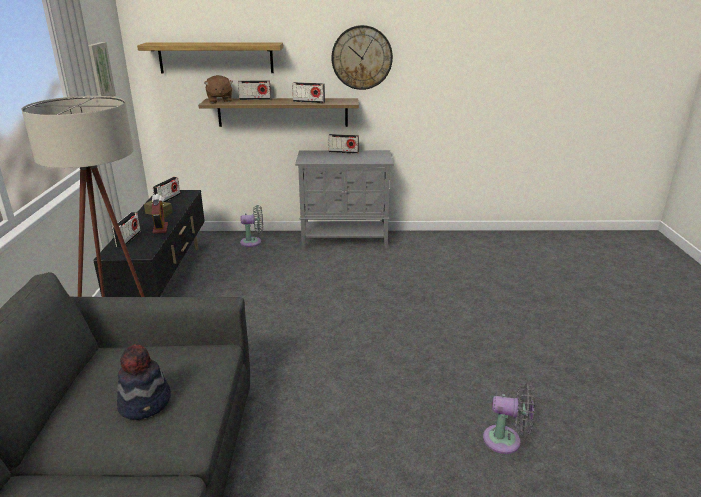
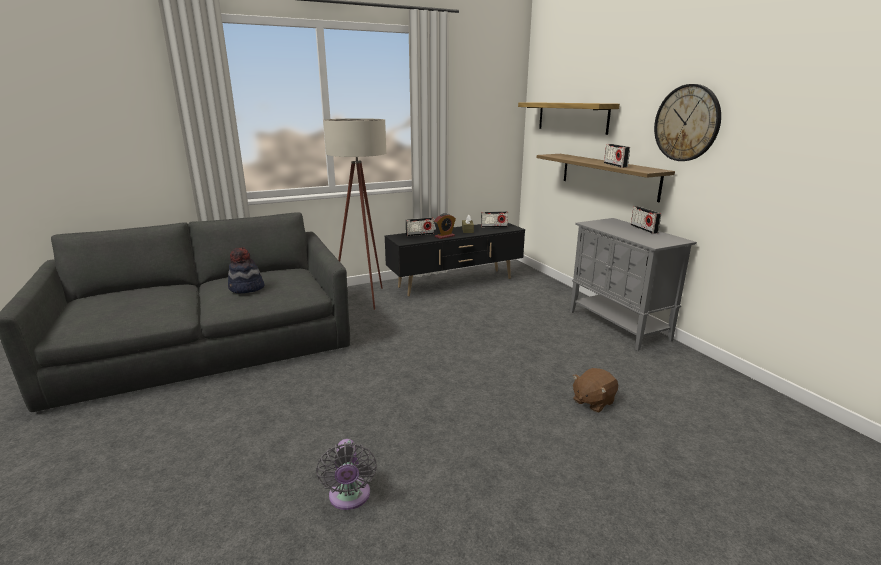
camera: 65 degrees right, 5 degrees down
(99, 71) = (476, 118): picture -> none
(219, 100) = (559, 155): brown plush toy -> brown plush toy (592, 401)
(253, 242) = (550, 292): grey fan -> none
(255, 99) = (586, 158): radio -> none

